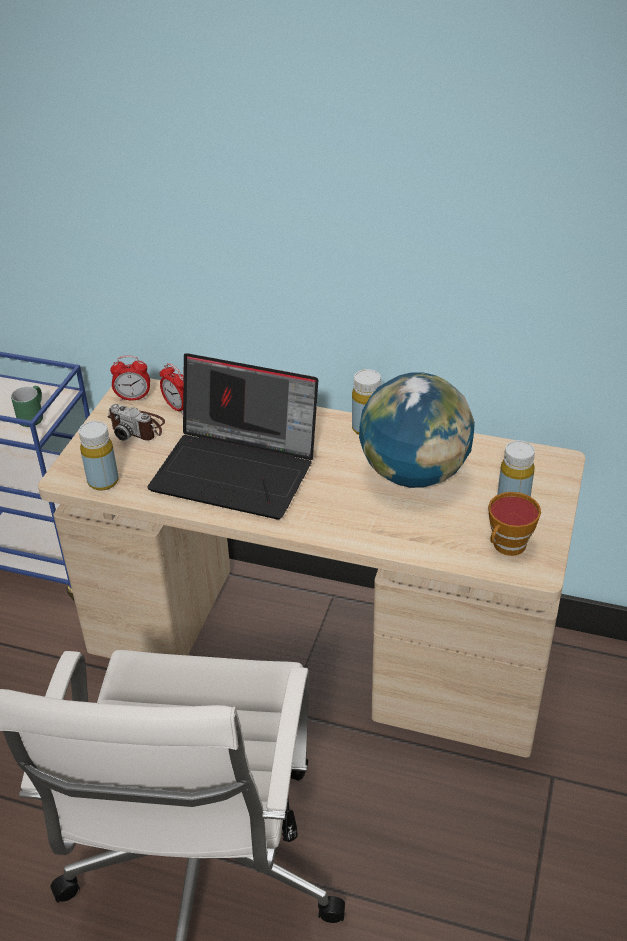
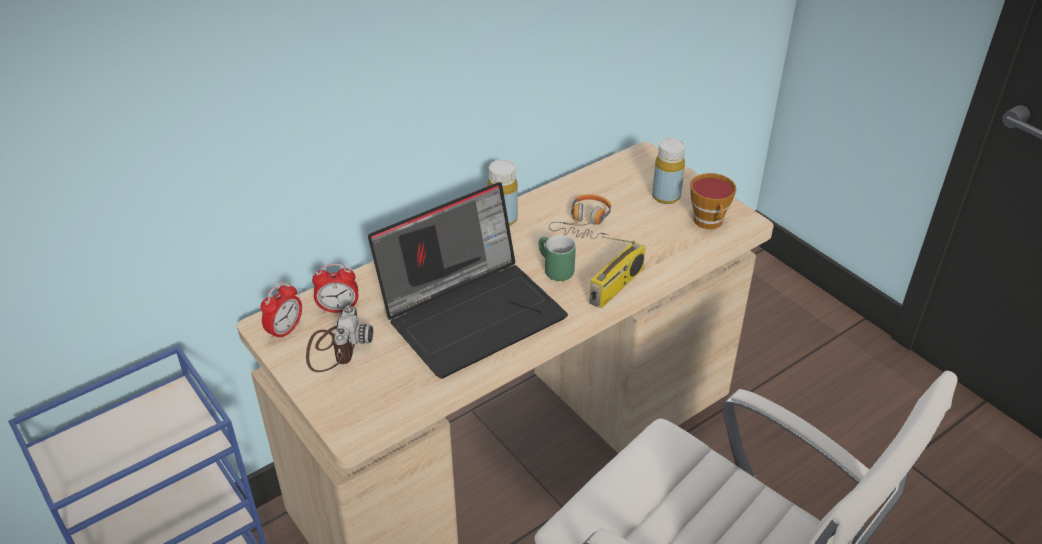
camera: 55 degrees left, 0 degrees up
(31, 416) = (179, 429): green mug -> green mug (553, 270)
(103, 481) = (389, 405): yellow bottle -> none
(138, 427) = (335, 347): camera -> camera turned 60 degrees counterclockwise
(350, 530) = (616, 287): none -> radio
(414, 473) = (584, 223): globe -> headphones

